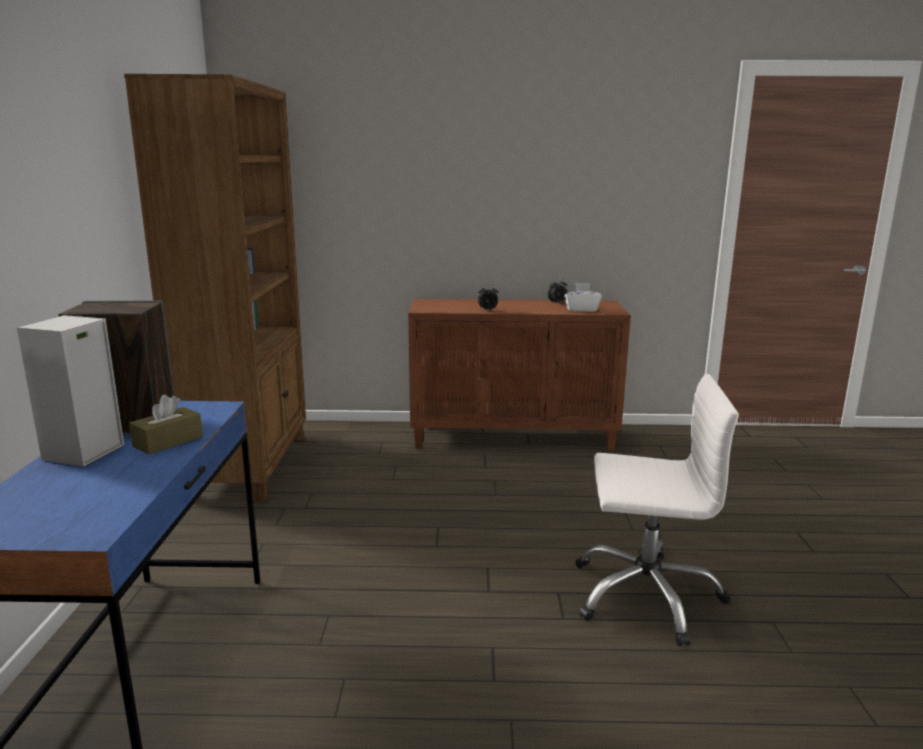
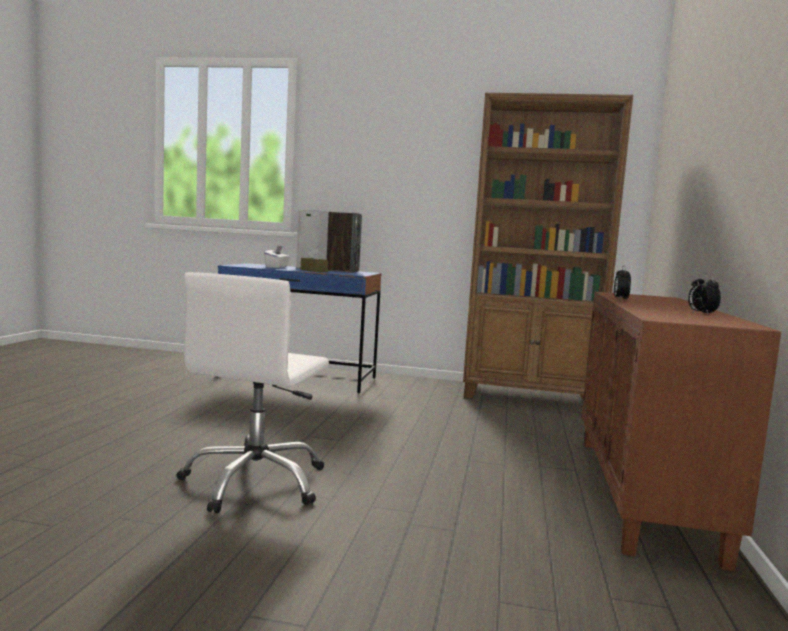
camera: 100 degrees right, 10 degrees down
(581, 310) = (662, 313): white tissue box -> white tissue box (276, 267)

